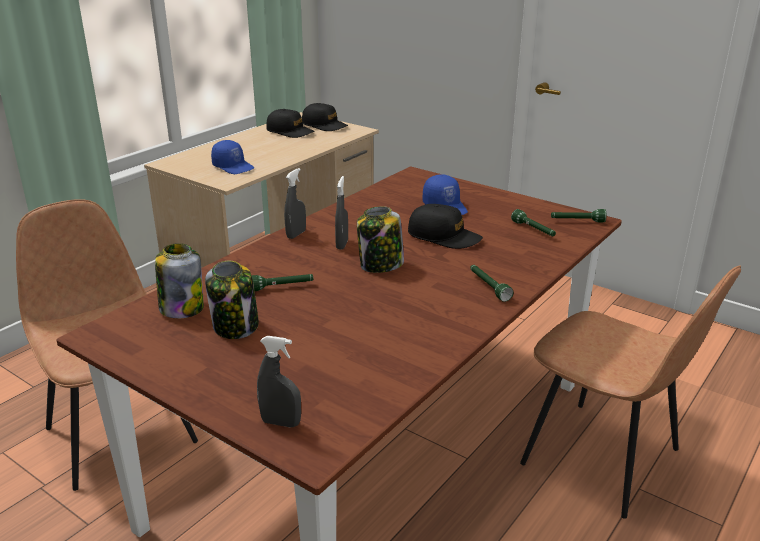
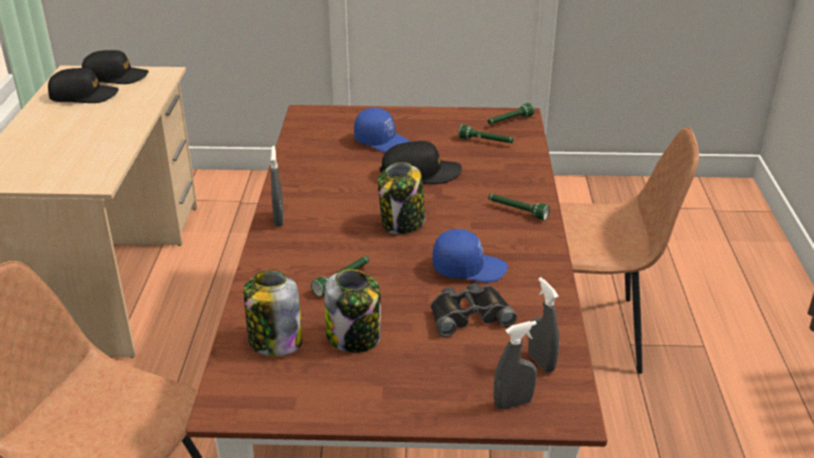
camera: 35 degrees left, 5 degrees up
(234, 167) = (77, 161): blue cap -> blue cap (469, 268)
(339, 345) = (469, 315): none -> black binoculars
(342, 244) = (338, 214): grey spray bottle -> grey spray bottle (541, 362)

